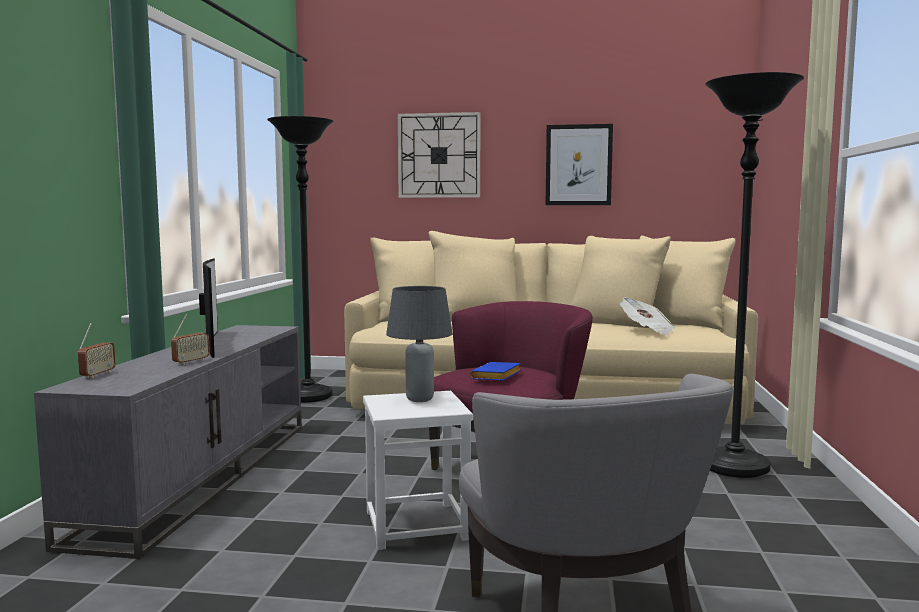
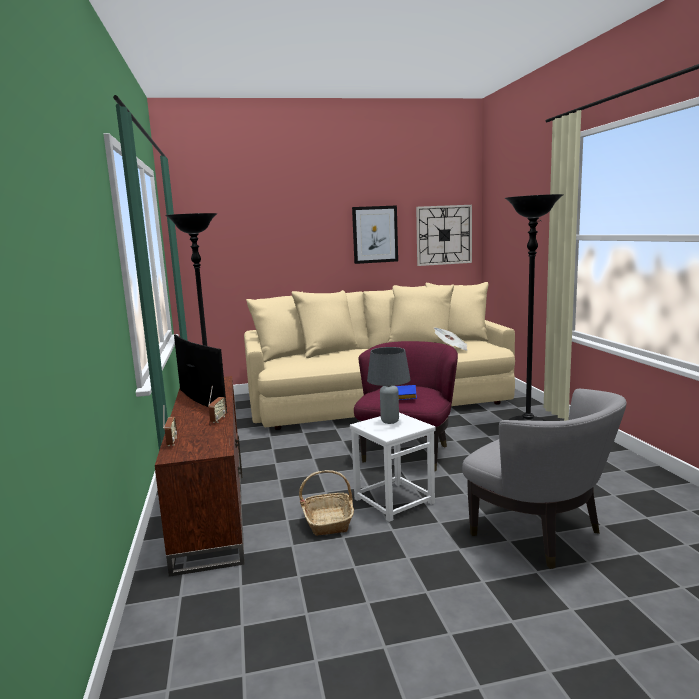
camera: 20 degrees left, 5 degrees up
(201, 475) = (210, 498): grey tv stand -> brown tv stand
(301, 531) = (328, 521): none -> basket
(439, 155) = (275, 231): wall clock -> wall clock (444, 235)

